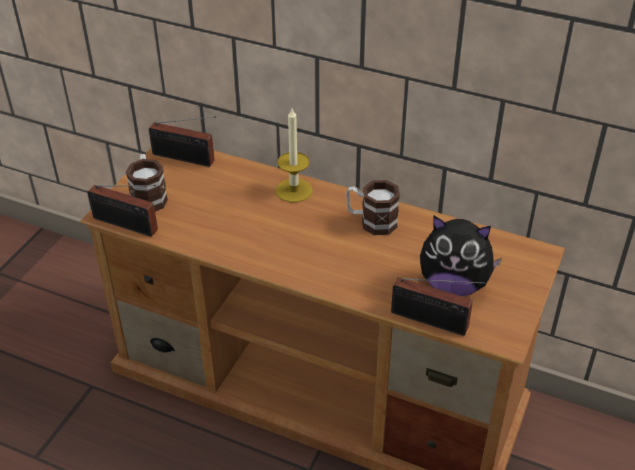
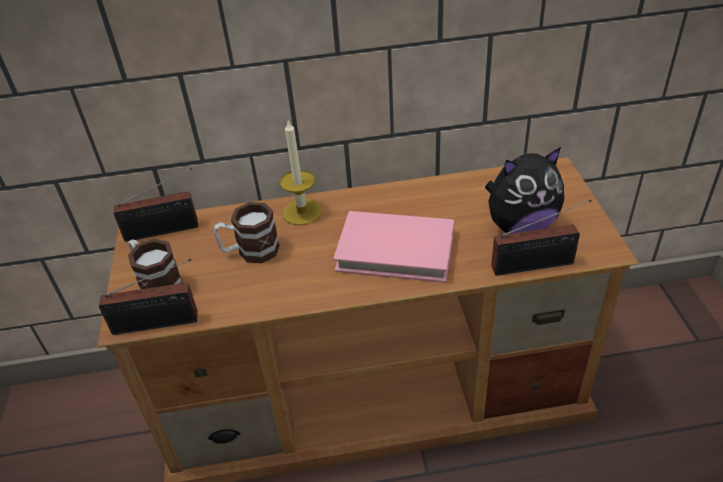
camera: 30 degrees left, 0 degrees up
(335, 255) = (395, 250): none -> pink book
(371, 221) = (398, 206): mug -> mug (250, 251)

